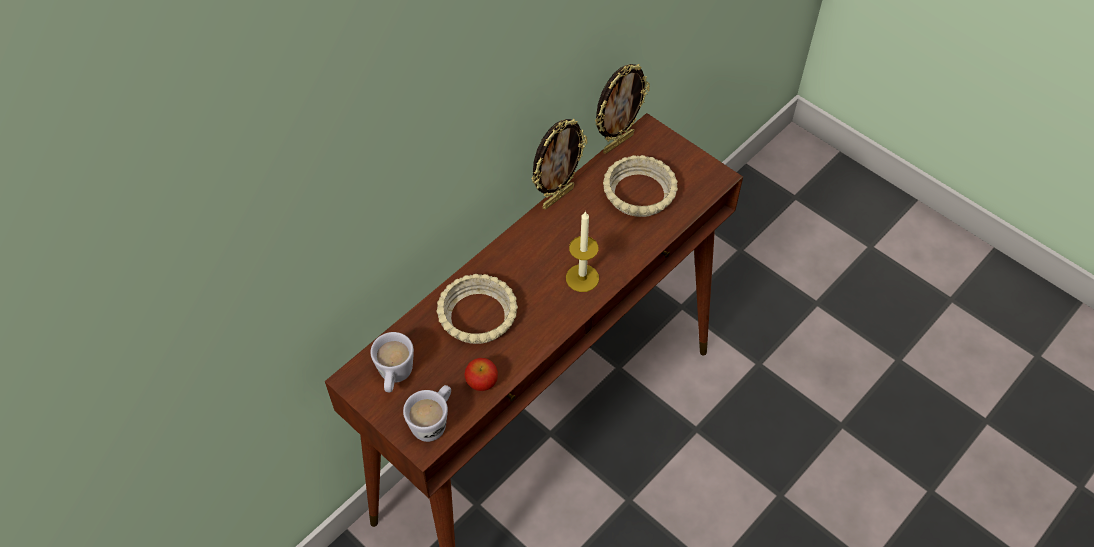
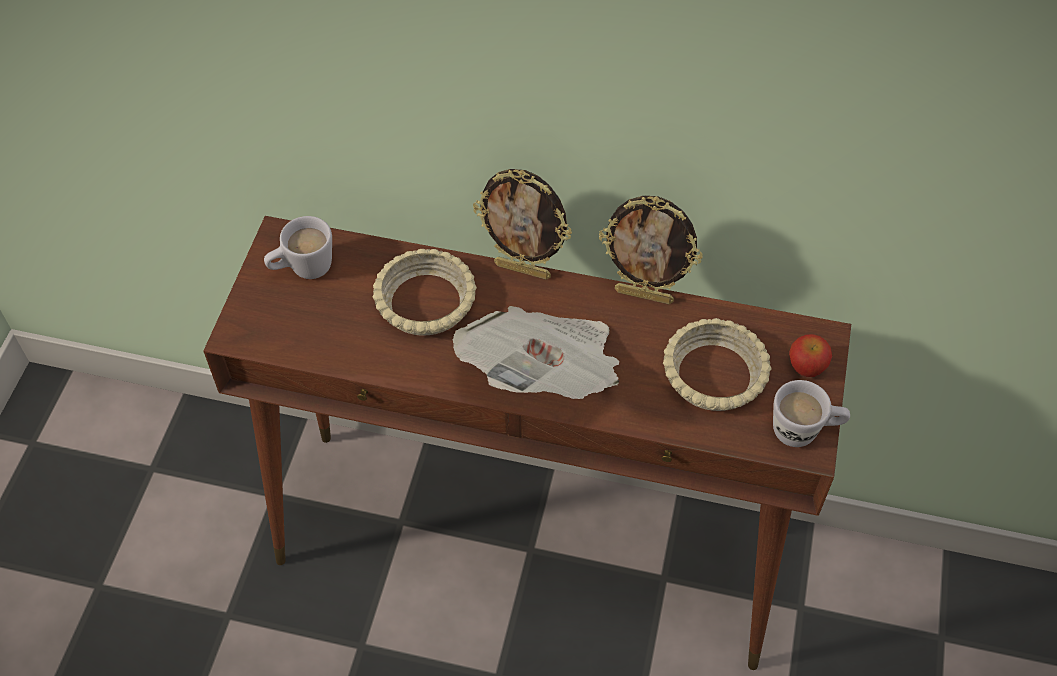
camera: 60 degrees right, 0 degrees up
(433, 422) = (267, 329): white mug -> white mug (804, 431)
(482, 383) = (341, 348): apple -> apple (806, 367)
(582, 278) = (544, 374): candle -> newspaper
(617, 142) = (776, 315): picture frame -> picture frame (523, 269)

